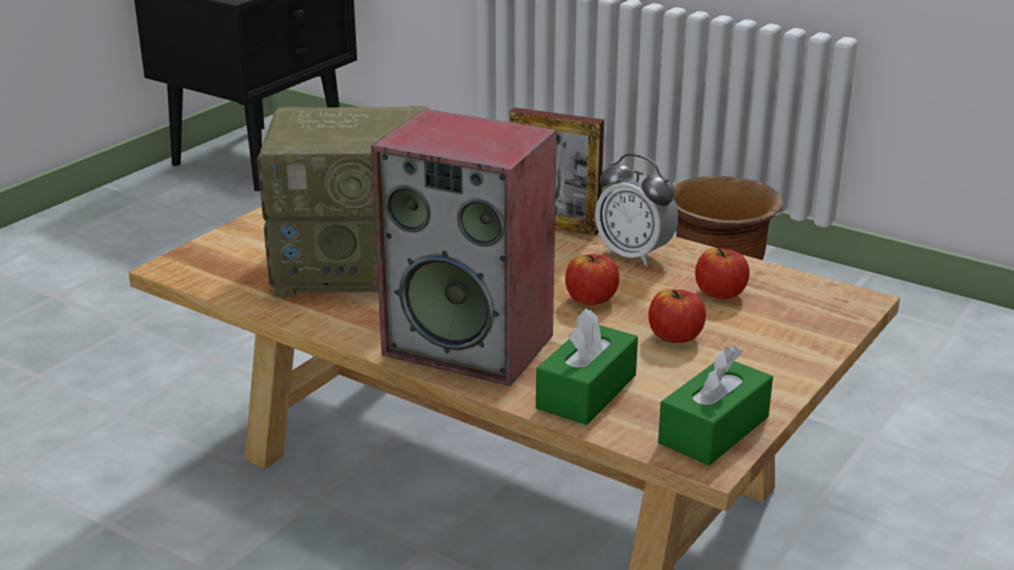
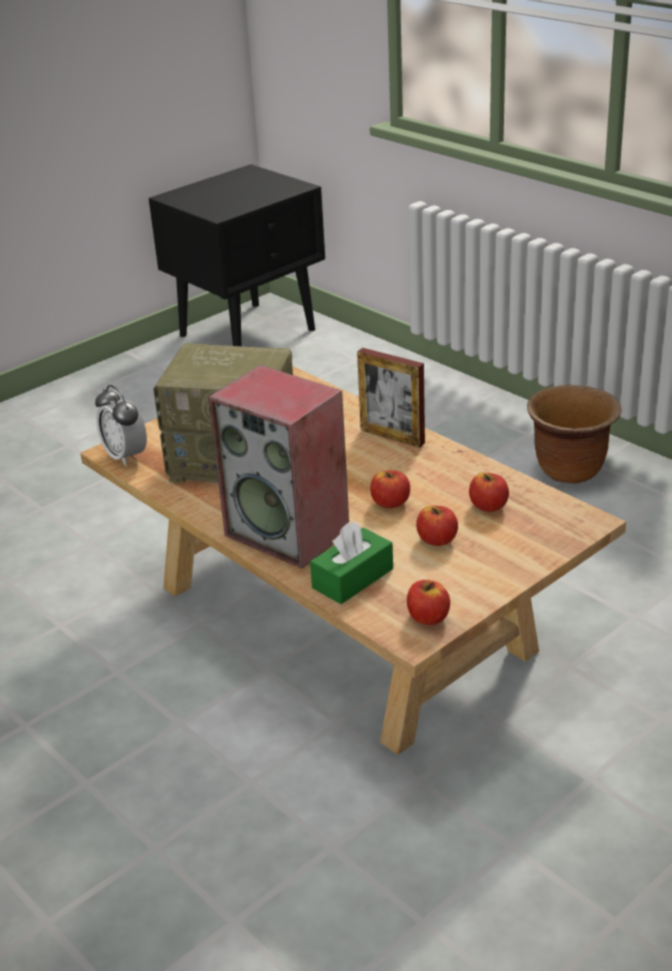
camera: 15 degrees right, 5 degrees up
(634, 255) = (440, 467): alarm clock -> alarm clock (125, 456)
(714, 430) = (428, 617): green tissue box -> apple

